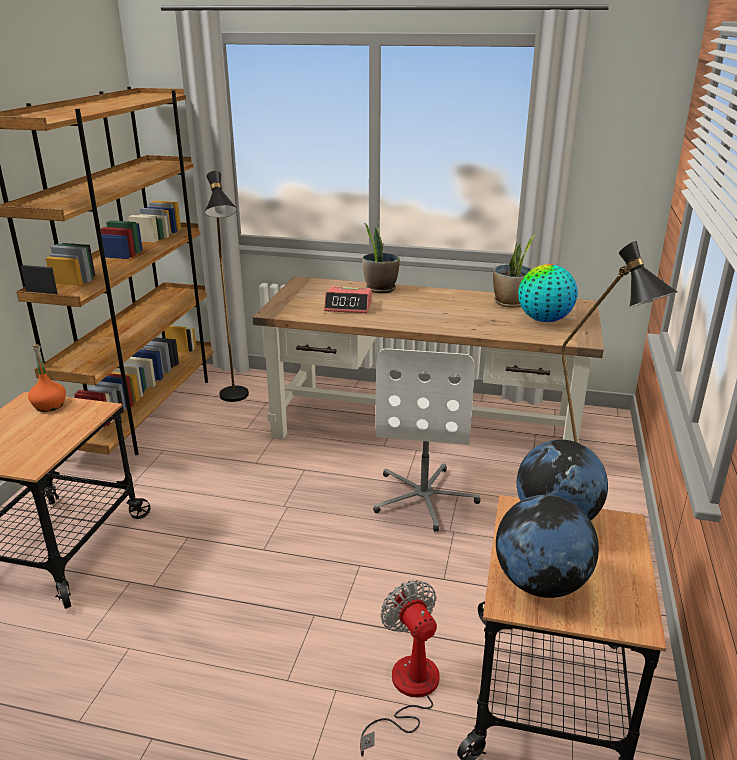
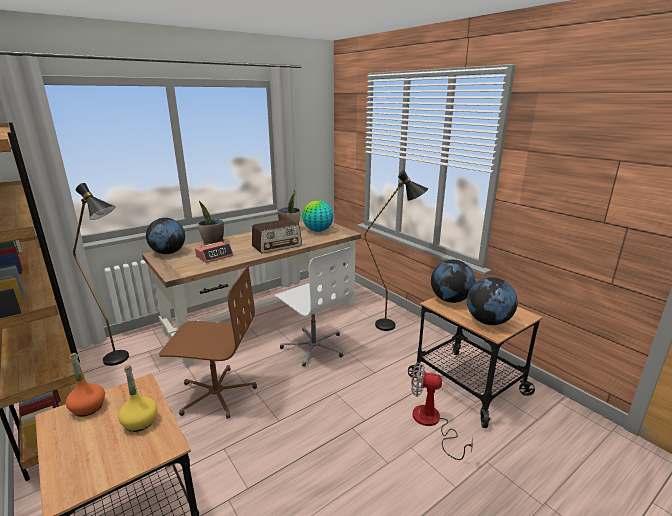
camera: 50 degrees left, 5 degrees down
(50, 437) = (140, 422): none -> yellow bottle
(256, 482) = (216, 393): none -> brown office chair
(316, 284) = (168, 253): none -> globe
(441, 321) = (277, 246): none -> radio

